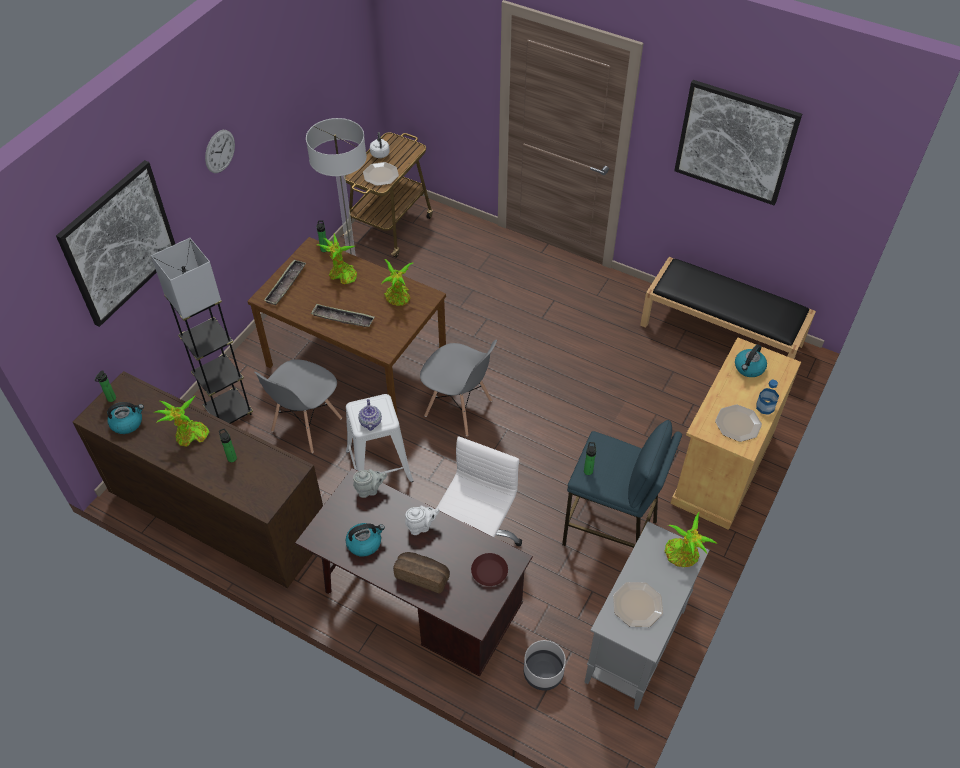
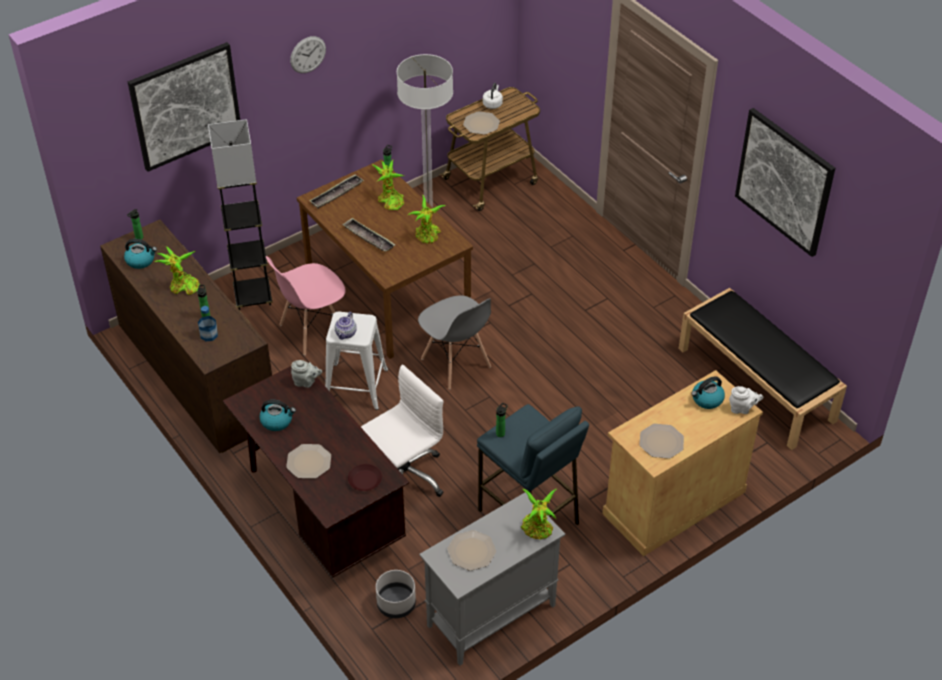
camera: 25 degrees right, 5 degrees down
(306, 425) = (312, 330): grey chair -> pink chair
(421, 526) = (331, 425): white teapot -> white teapot (742, 409)
(423, 575) = (309, 462): bread -> plate
(765, 407) = (698, 437): bottle -> bottle (209, 335)

